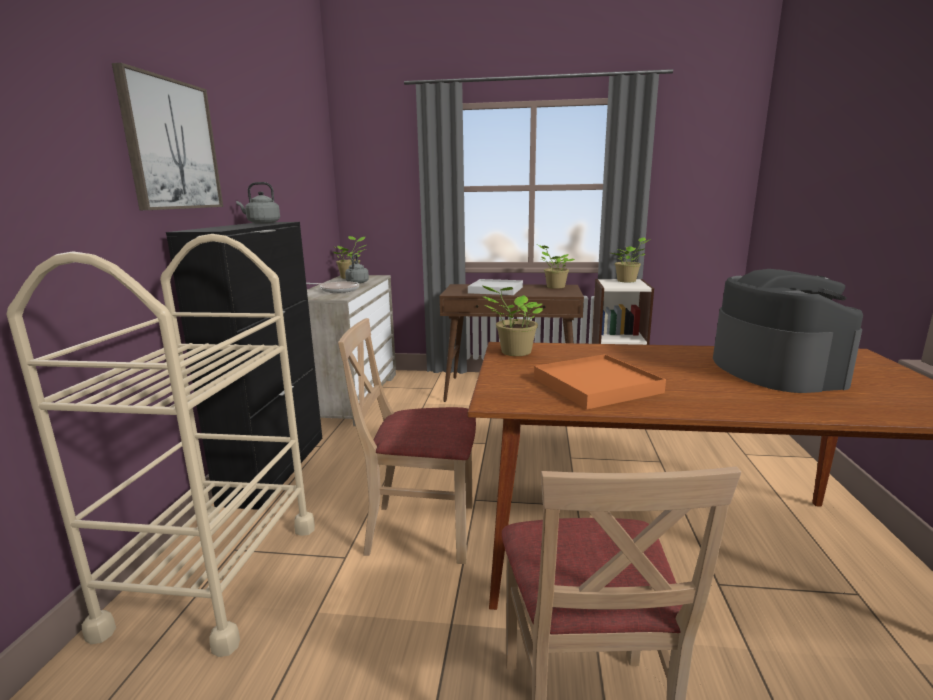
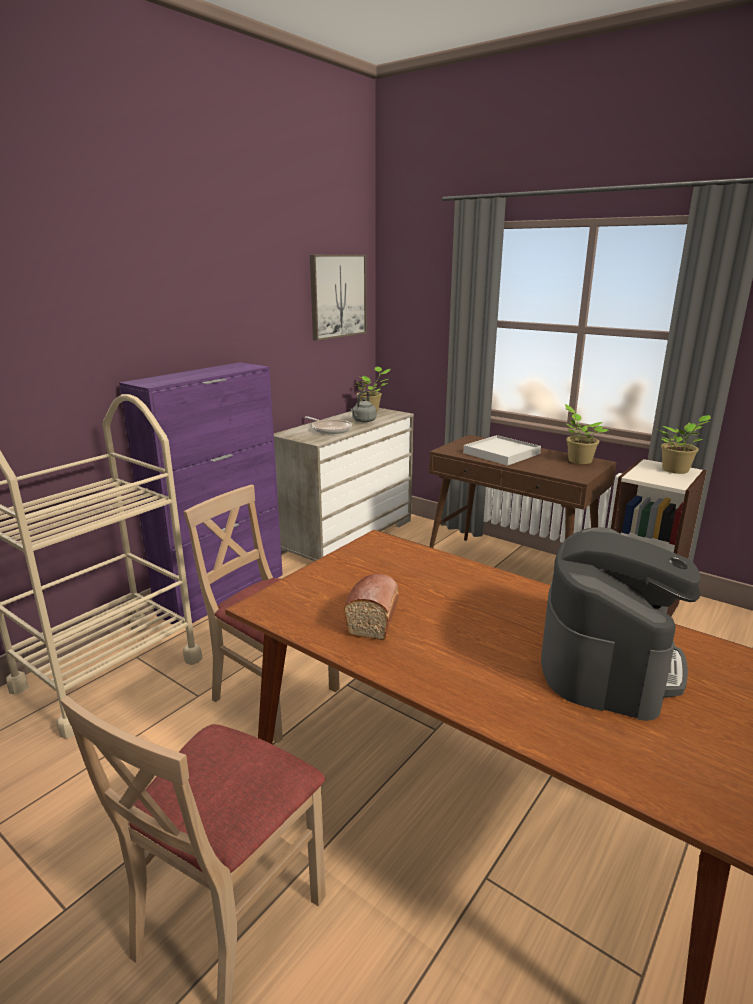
camera: 30 degrees right, 5 degrees up
(171, 145) = (136, 304): picture -> picture (337, 296)
(262, 223) = (228, 368): grey kettle -> none
(275, 468) = (223, 593): black cabinet -> purple cabinet
(514, 352) = (371, 550): potted plant -> none
(596, 385) = (374, 616): orange tray -> bread

